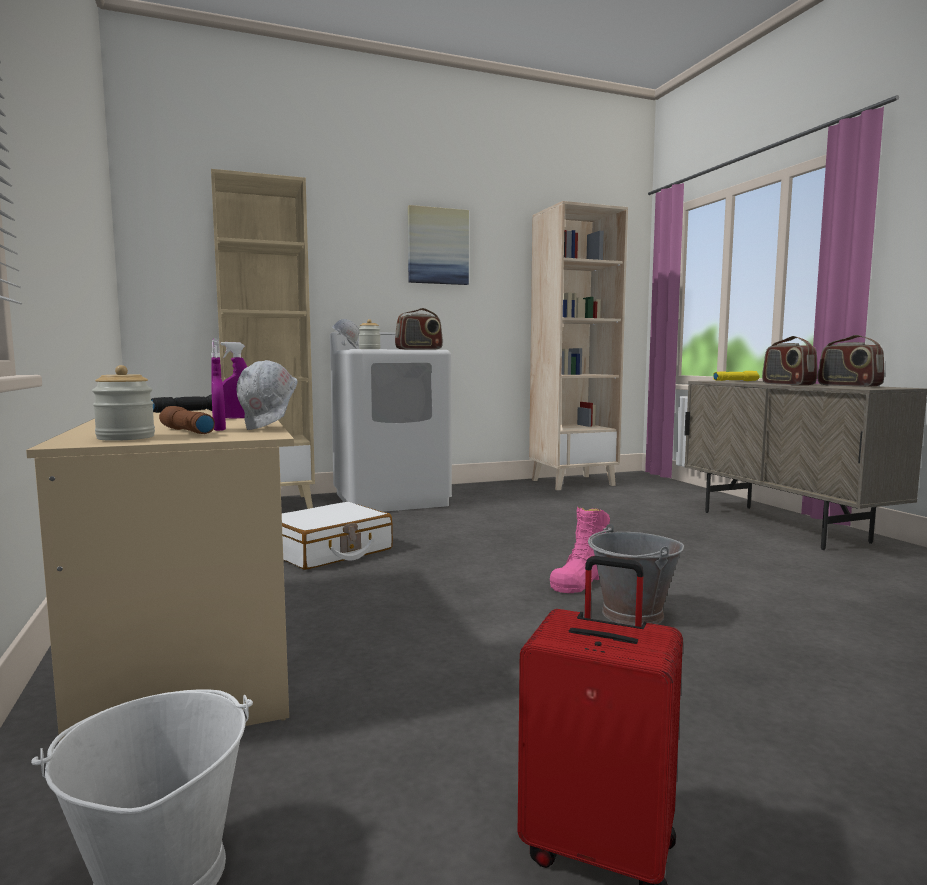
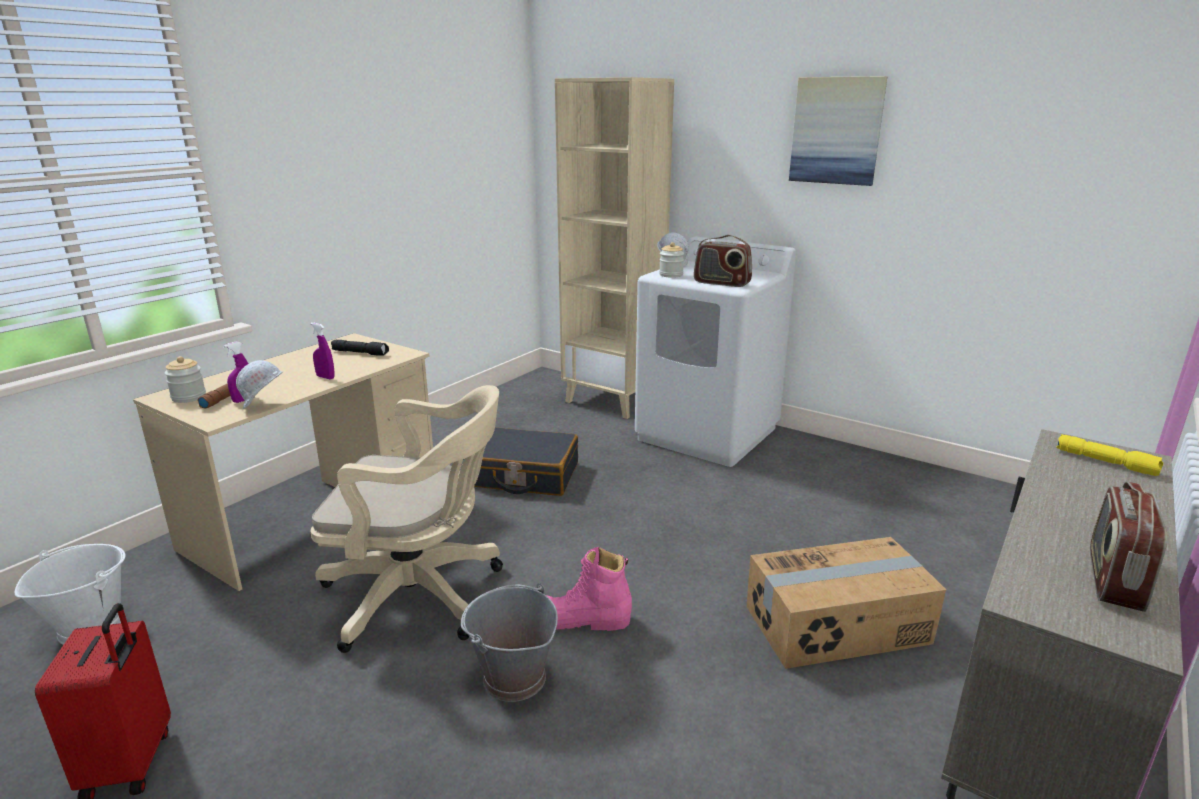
camera: 55 degrees right, 15 degrees up
(329, 551) = (526, 475): white suitcase -> black suitcase
(463, 623) = (422, 595): none -> beige office chair
(573, 482) = (968, 495): beige bookcase -> none
(663, 530) = (837, 625): none -> cardboard box
(787, 384) = (1051, 518): radio -> none

